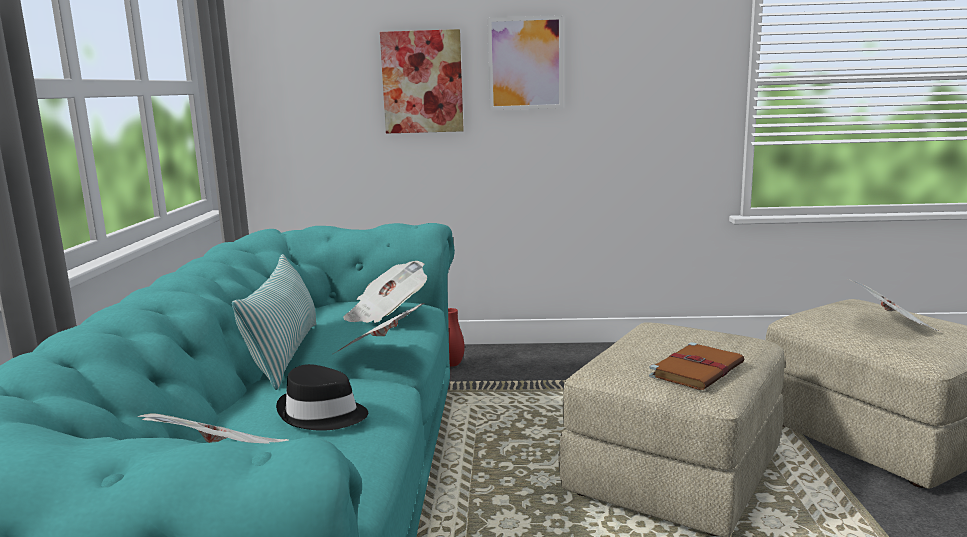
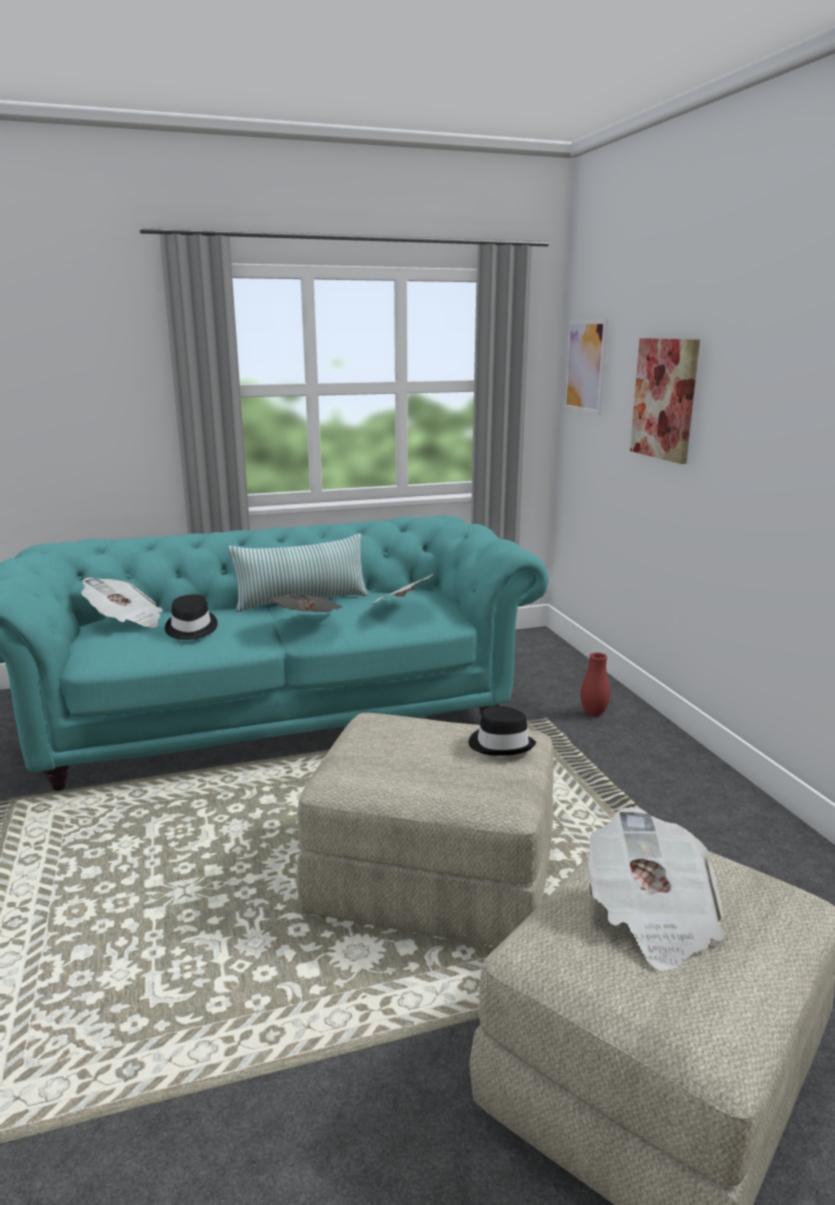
camera: 70 degrees right, 5 degrees up
(525, 63) = (748, 389): picture -> picture (585, 366)
(670, 331) = (501, 744): none -> black hat
(697, 369) = (382, 764): brown book -> none

